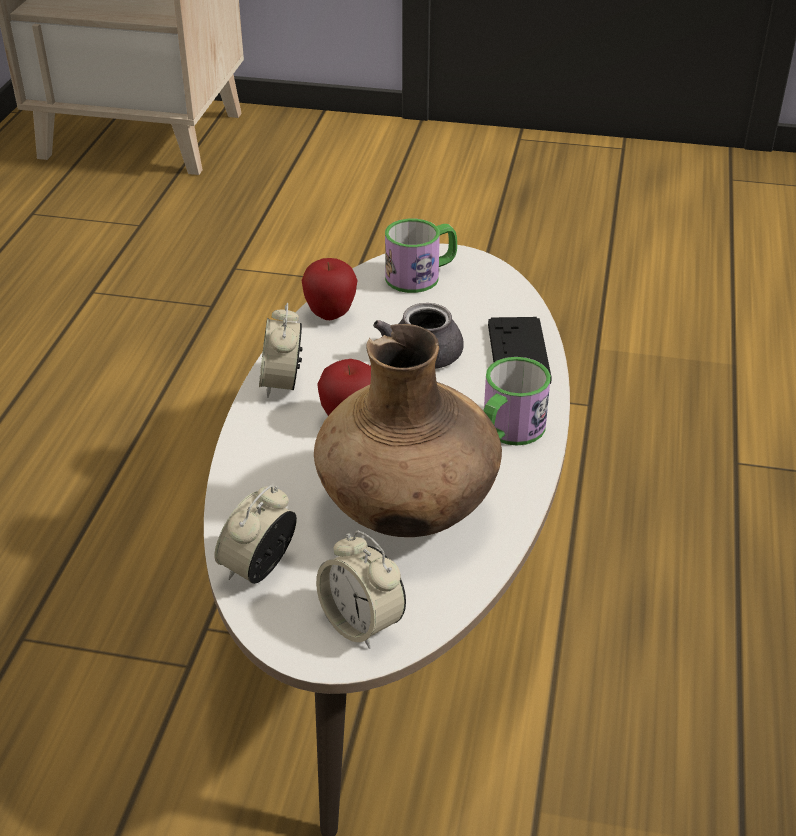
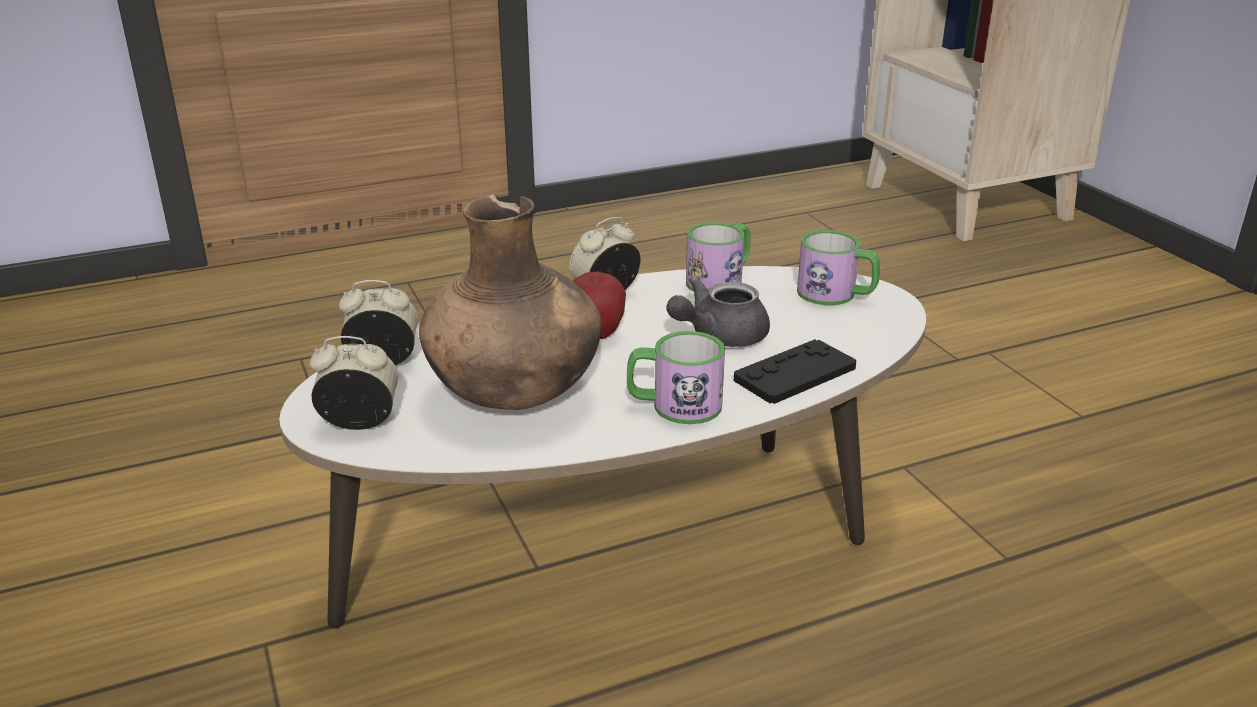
camera: 55 degrees right, 10 degrees down
(331, 314) = (720, 280): apple -> mug
(361, 623) = (360, 422): alarm clock -> alarm clock turned 75 degrees clockwise

